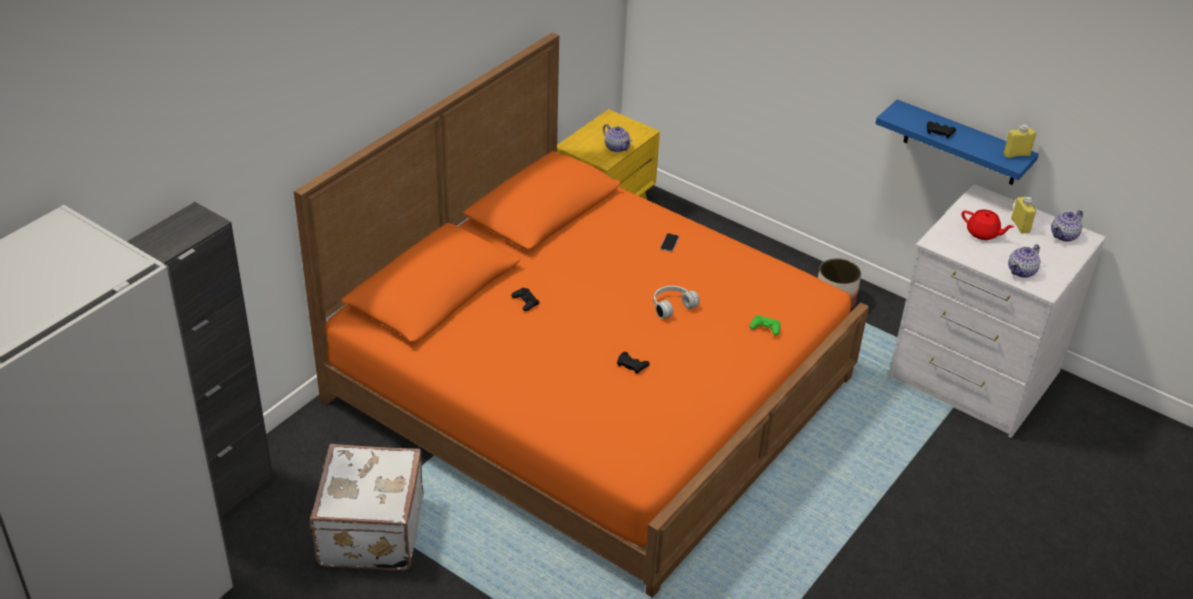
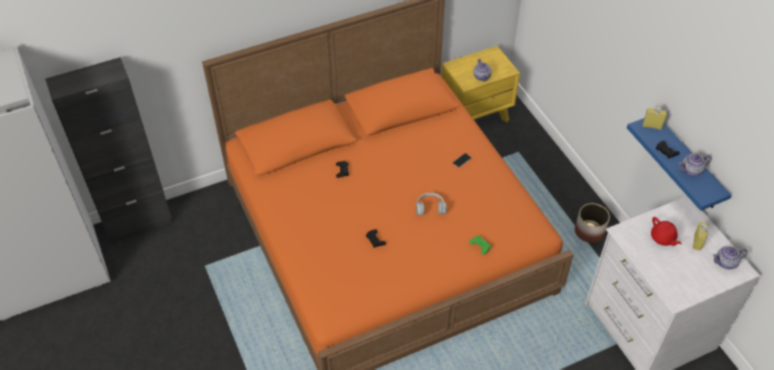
camera: 30 degrees right, 10 degrees up
(369, 531) = (200, 277): white suitcase -> none
(1016, 154) = (712, 190): yellow bottle -> yellow bottle (652, 126)
(1022, 271) = (669, 279): teapot -> teapot (691, 170)

